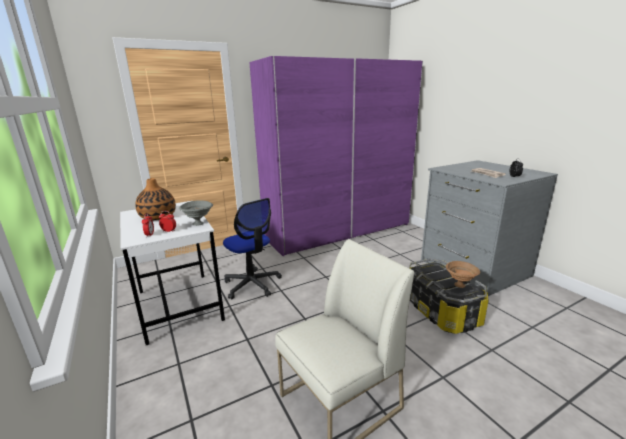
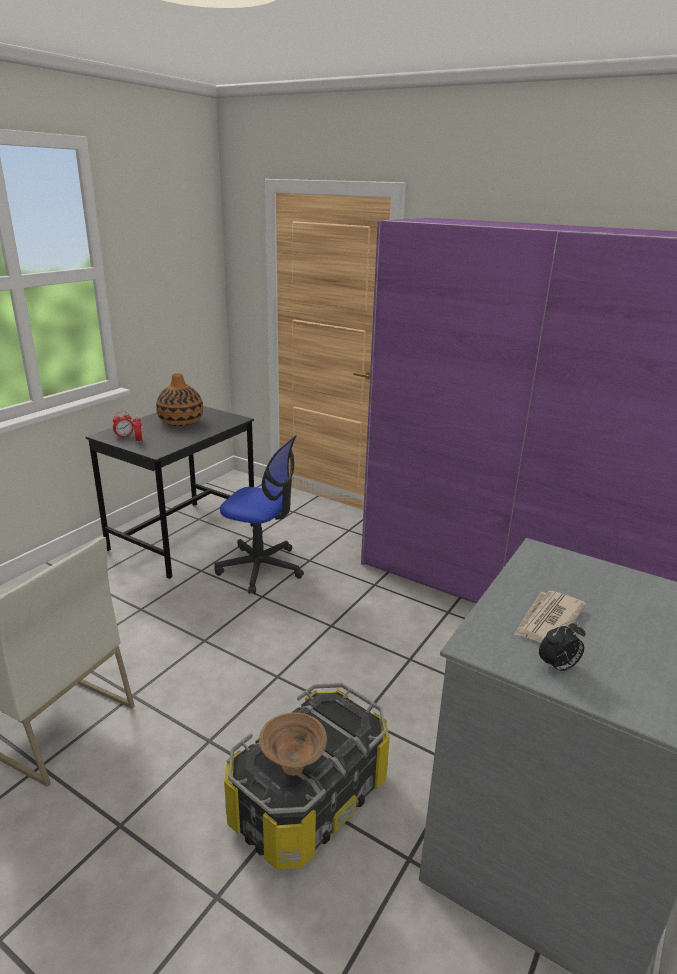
camera: 60 degrees right, 5 degrees up
(179, 305) = (183, 537): white desk -> black desk
(199, 224) = (170, 447): grey bowl -> none
(252, 284) = (261, 568): office chair -> office chair turned 90 degrees counterclockwise

